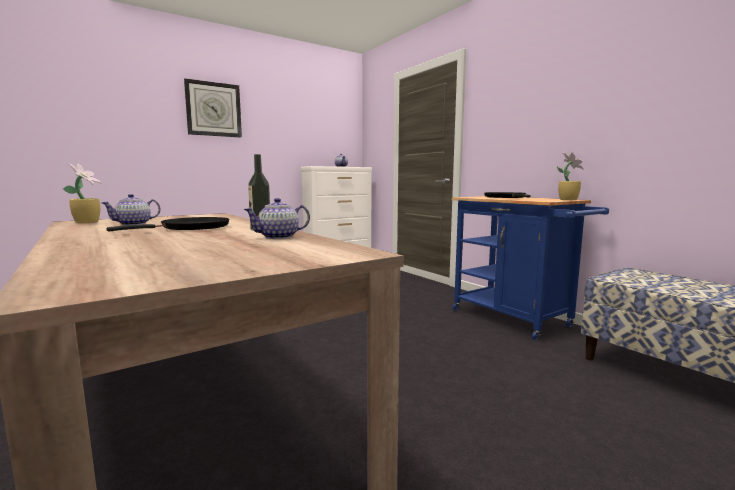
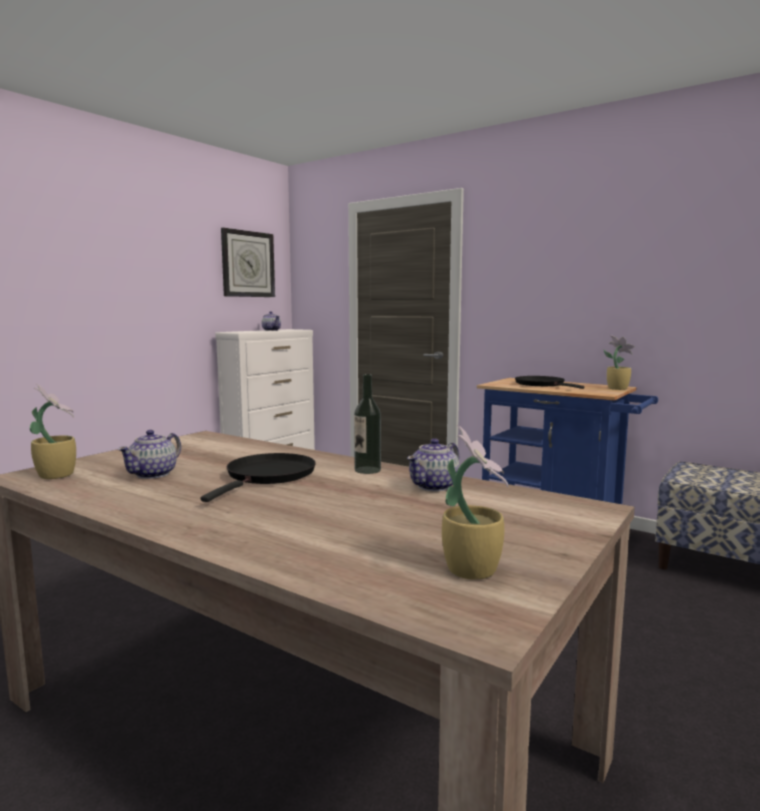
camera: 20 degrees left, 0 degrees up
(158, 270) = (472, 569): none -> potted plant
(213, 109) = (88, 249): wall clock -> wall clock (248, 264)

